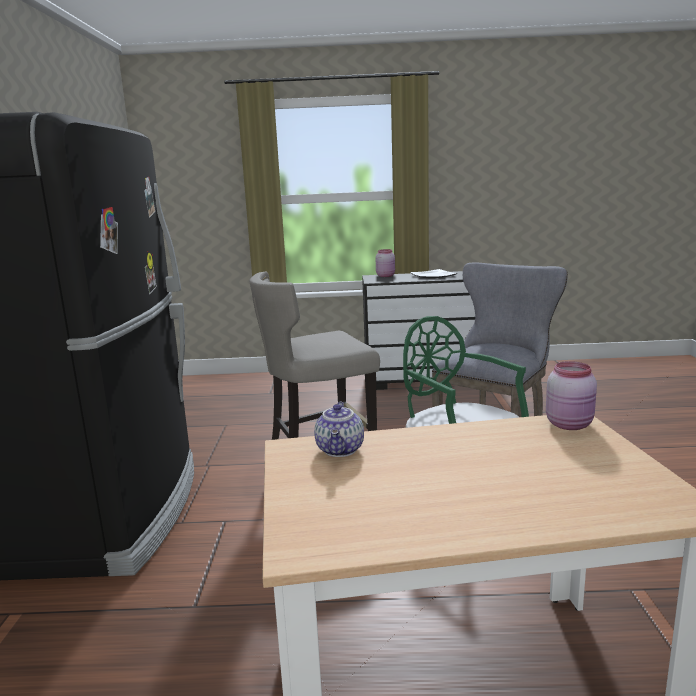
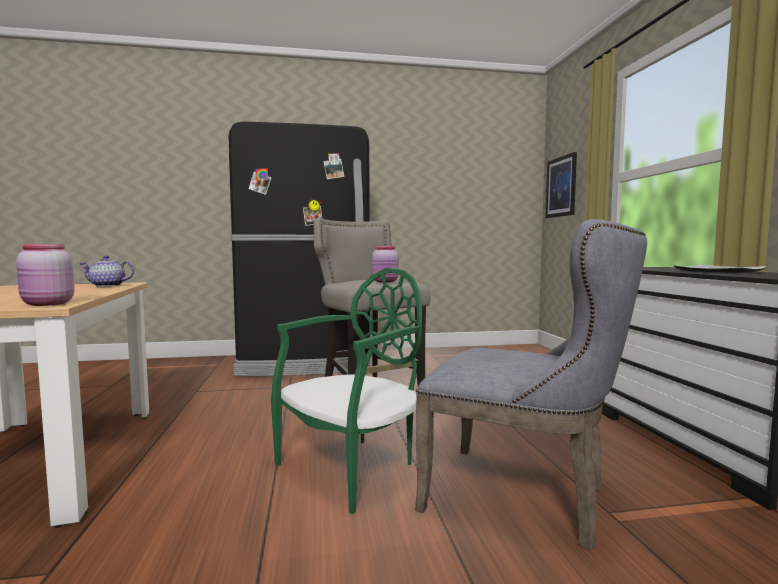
camera: 80 degrees right, 10 degrees down
(180, 199) = (561, 187): none -> picture
(386, 276) = (675, 268): pink jar -> pink jar (385, 281)

